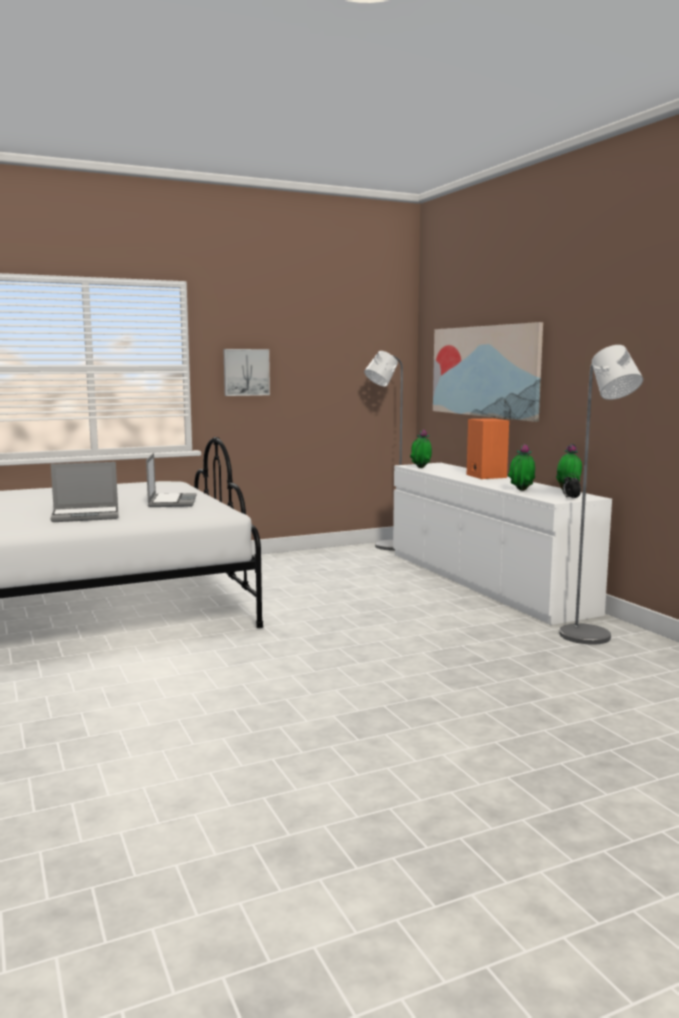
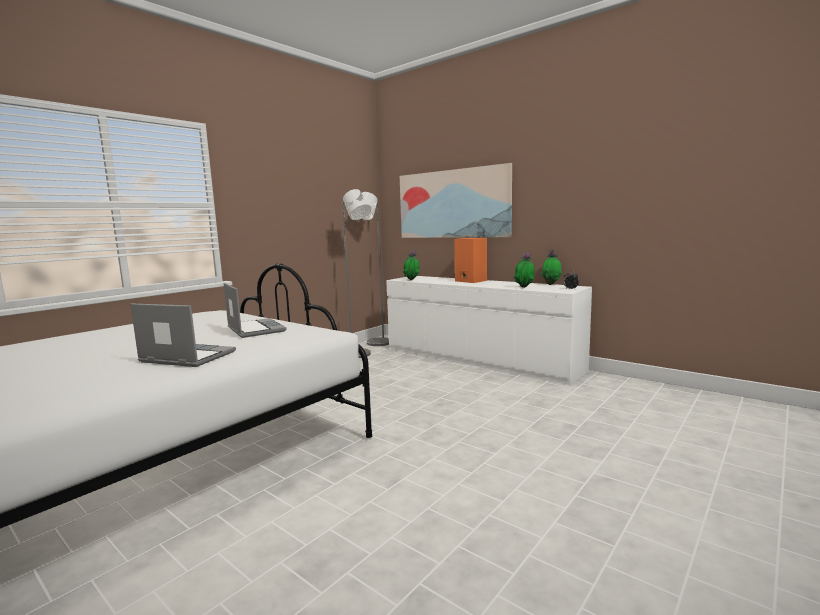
camera: 25 degrees left, 0 degrees up
(86, 516) = (186, 357): laptop -> laptop turned 120 degrees counterclockwise
(246, 372) = (262, 209): picture -> none
(591, 639) = (610, 391): grey floor lamp -> grey floor lamp (360, 355)

